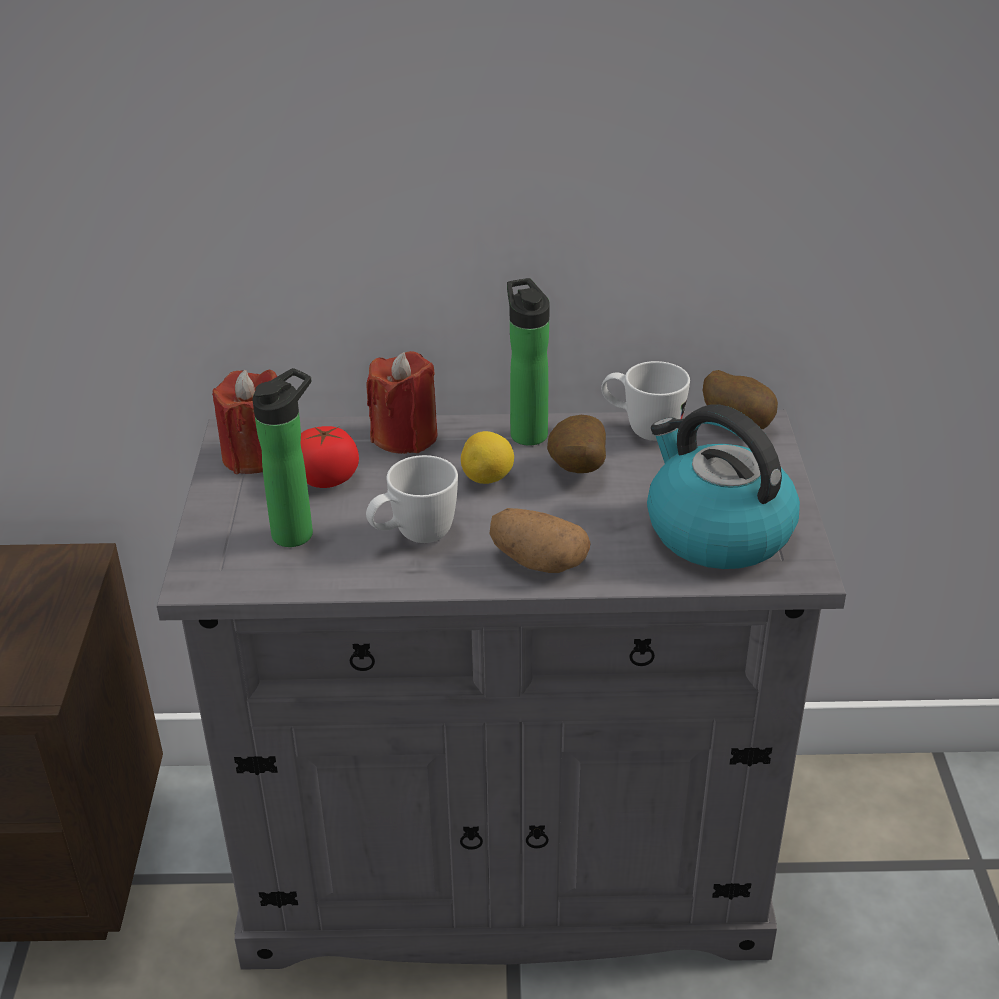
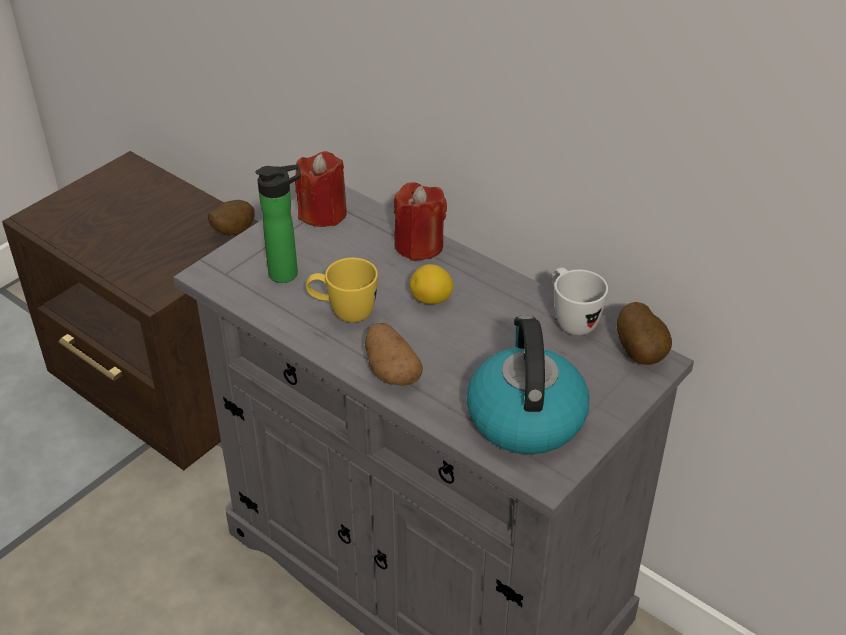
camera: 40 degrees right, 5 degrees up
(327, 479) = (342, 249): tomato -> none
(413, 537) = (343, 313): white mug -> yellow mug
(527, 432) = (495, 282): bottle -> none
(575, 471) = (490, 324): potato -> potato (232, 232)

